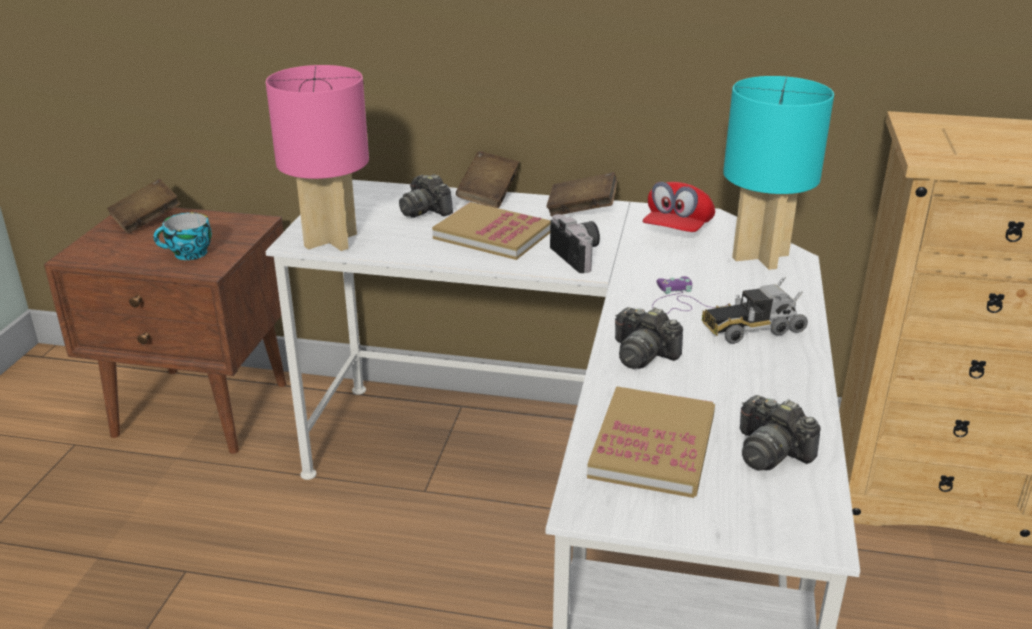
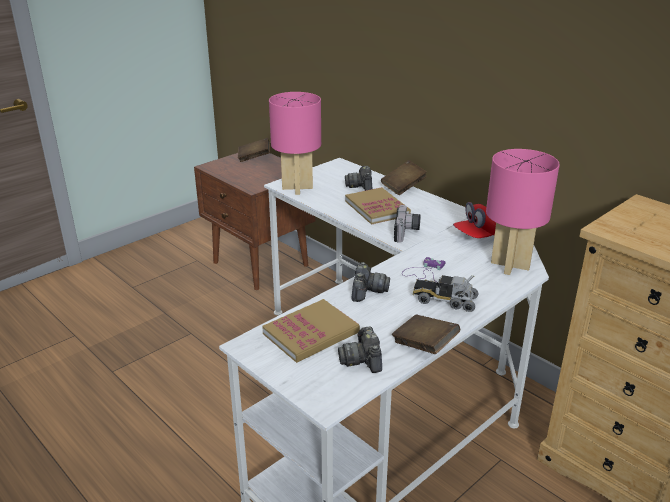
camera: 35 degrees right, 0 degrees up
(188, 254) = (253, 179): cup -> none
(581, 211) = (442, 209): brown book -> brown book (424, 346)
(642, 354) = (367, 291): camera -> camera turned 150 degrees counterclockwise
(759, 256) = (510, 265): turquoise table lamp -> pink table lamp

